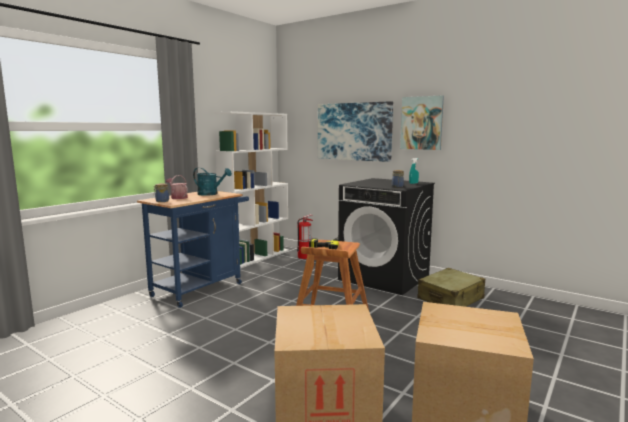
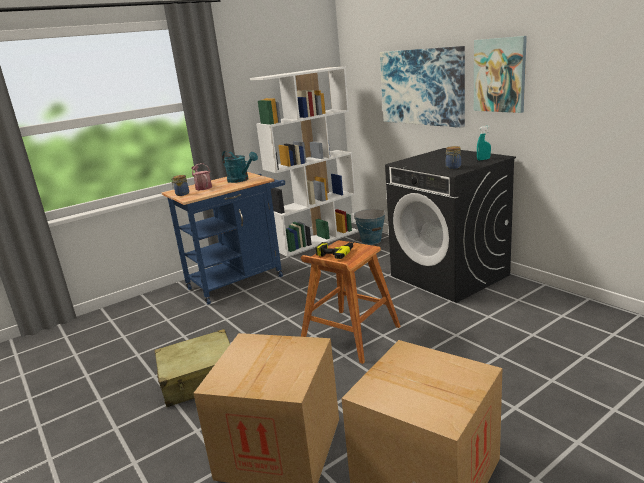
camera: 20 degrees right, 10 degrees up
(304, 257) = (371, 241): fire extinguisher -> bucket
(450, 299) = (516, 312): beige suitcase -> beige suitcase (200, 379)

